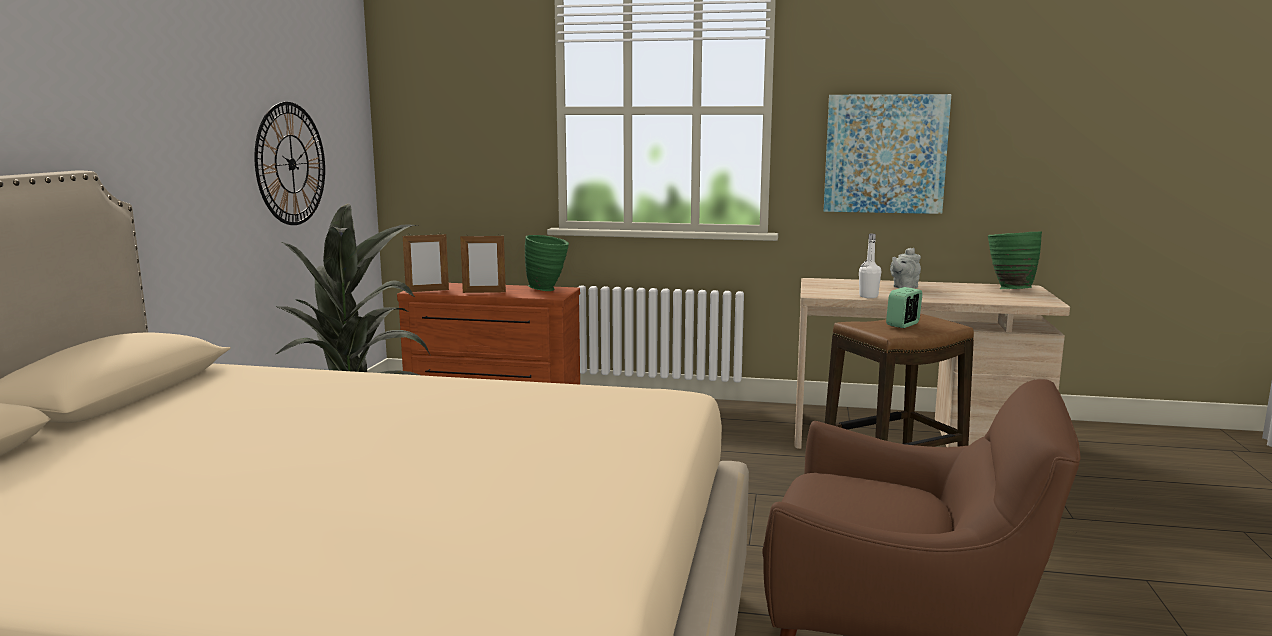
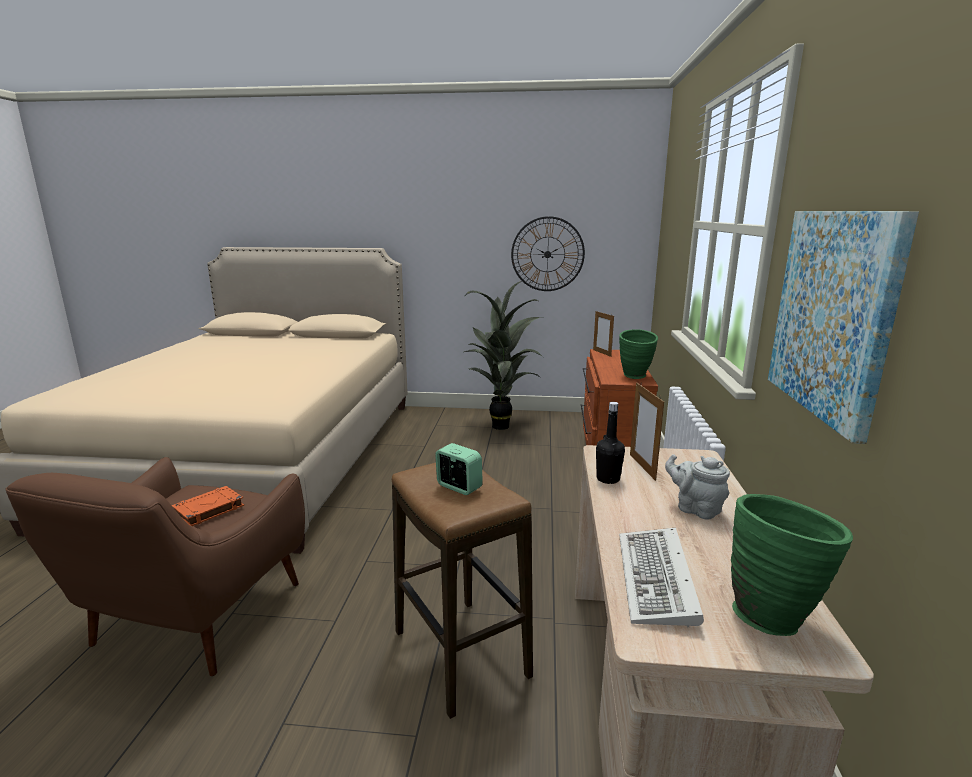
camera: 85 degrees right, 5 degrees up
(484, 292) = (609, 364): picture frame -> picture frame (642, 467)
(868, 296) = (608, 479): white bottle -> black bottle
(868, 494) = (208, 510): none -> orange book
(997, 298) = (658, 581): none -> keyboard

